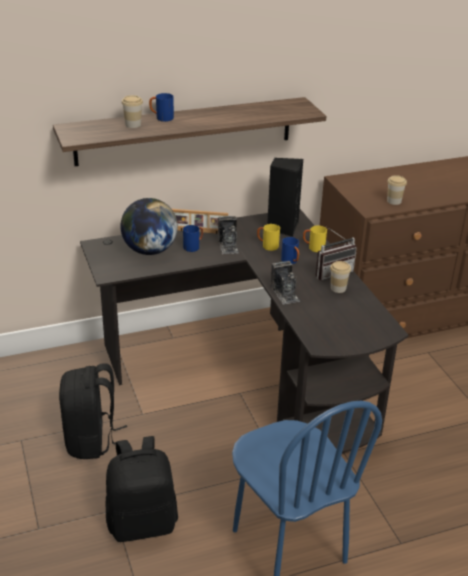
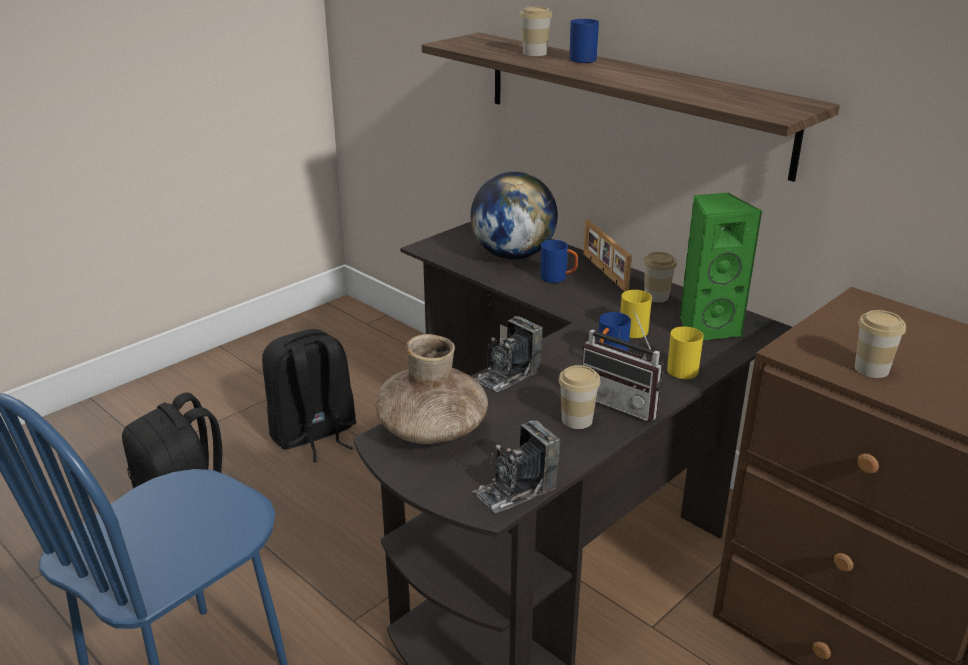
camera: 65 degrees right, 5 degrees down
(228, 246) = (593, 300): camera -> camera (515, 490)
(240, 228) = (656, 296): none -> cup
(282, 227) = (707, 327): black speaker -> green speaker
(320, 329) = (432, 429): none -> brown vase

